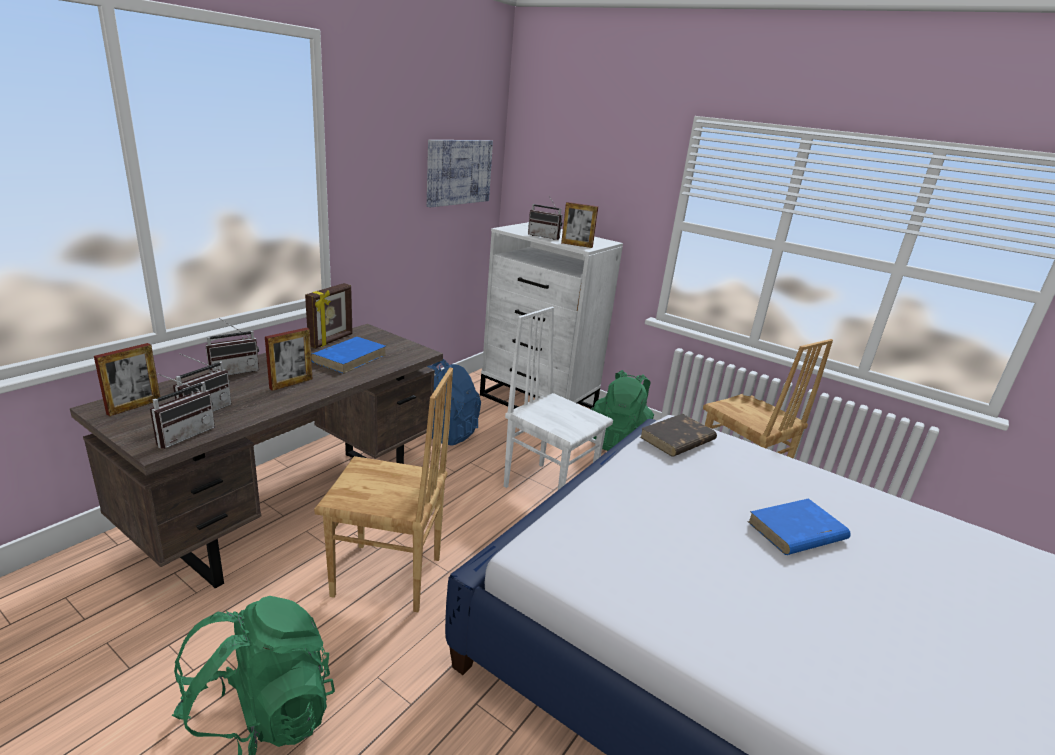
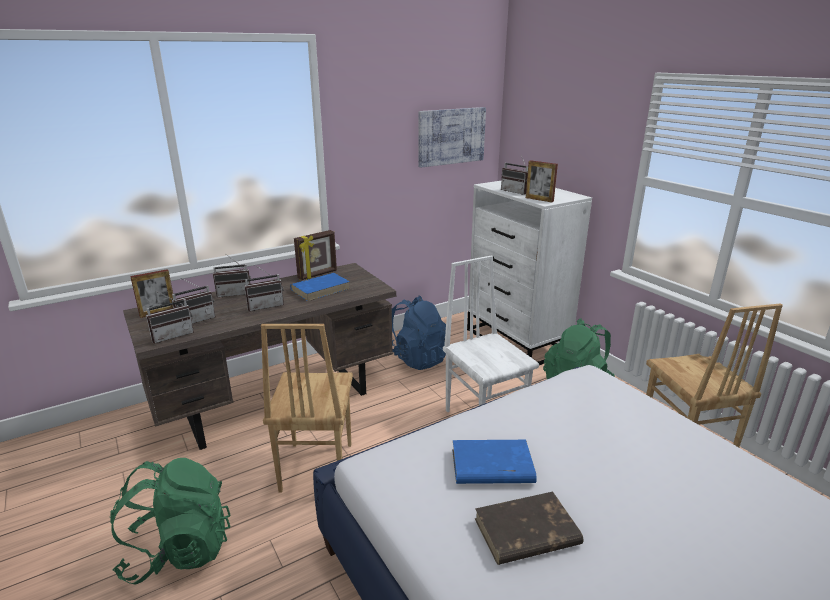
camera: 25 degrees right, 0 degrees up
(291, 383) = (265, 306): picture frame -> radio
(387, 578) = (315, 467): brown chair -> brown chair turned 60 degrees clockwise
(677, 439) = (575, 388): brown book -> brown book (525, 532)
(796, 531) = (639, 496): blue book -> blue book (491, 466)

